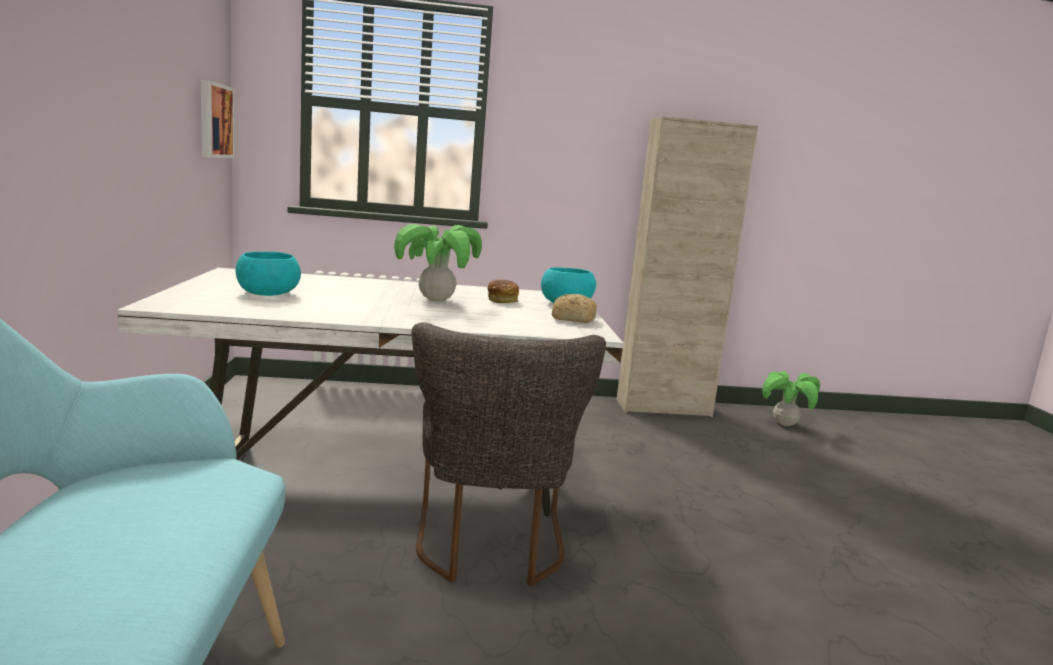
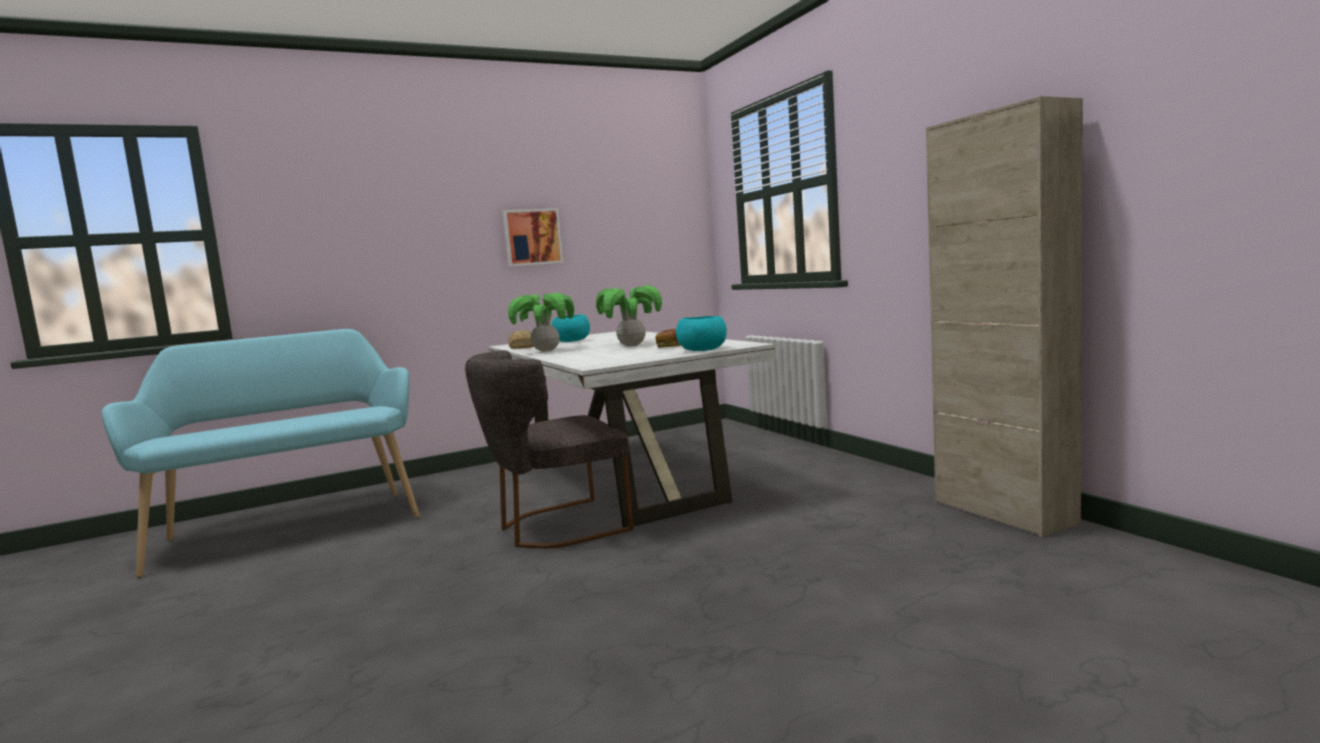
camera: 70 degrees right, 5 degrees down
(214, 121) = (675, 230): picture -> picture (532, 237)
(572, 319) = (642, 358): bread -> bread (523, 347)
(784, 424) = (1145, 578): potted plant -> potted plant (546, 350)

